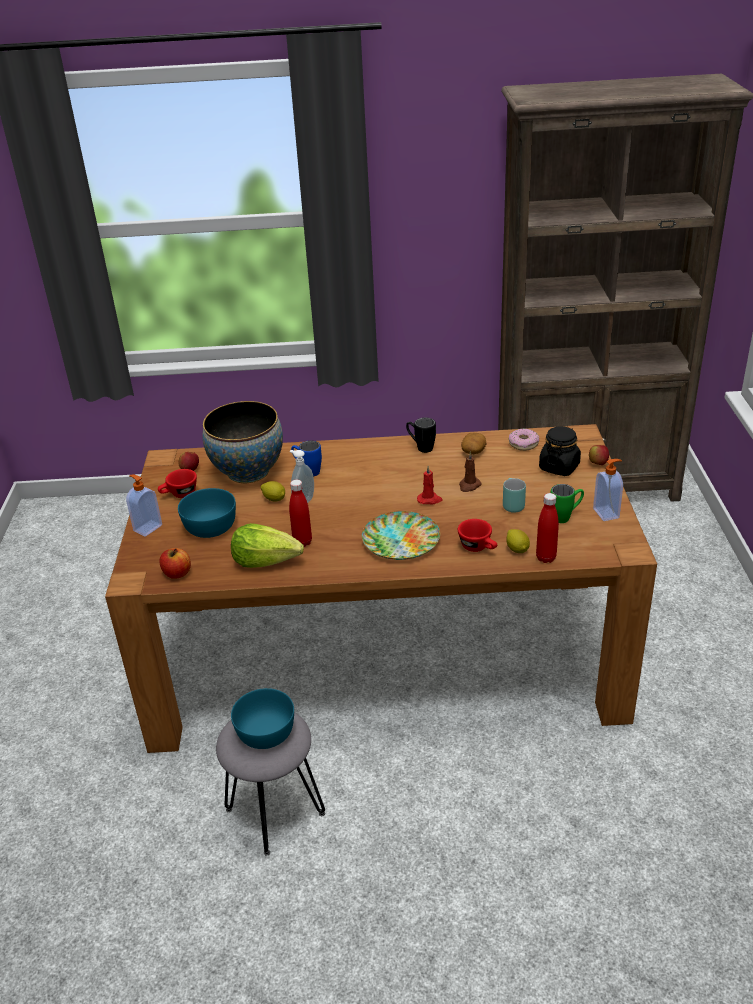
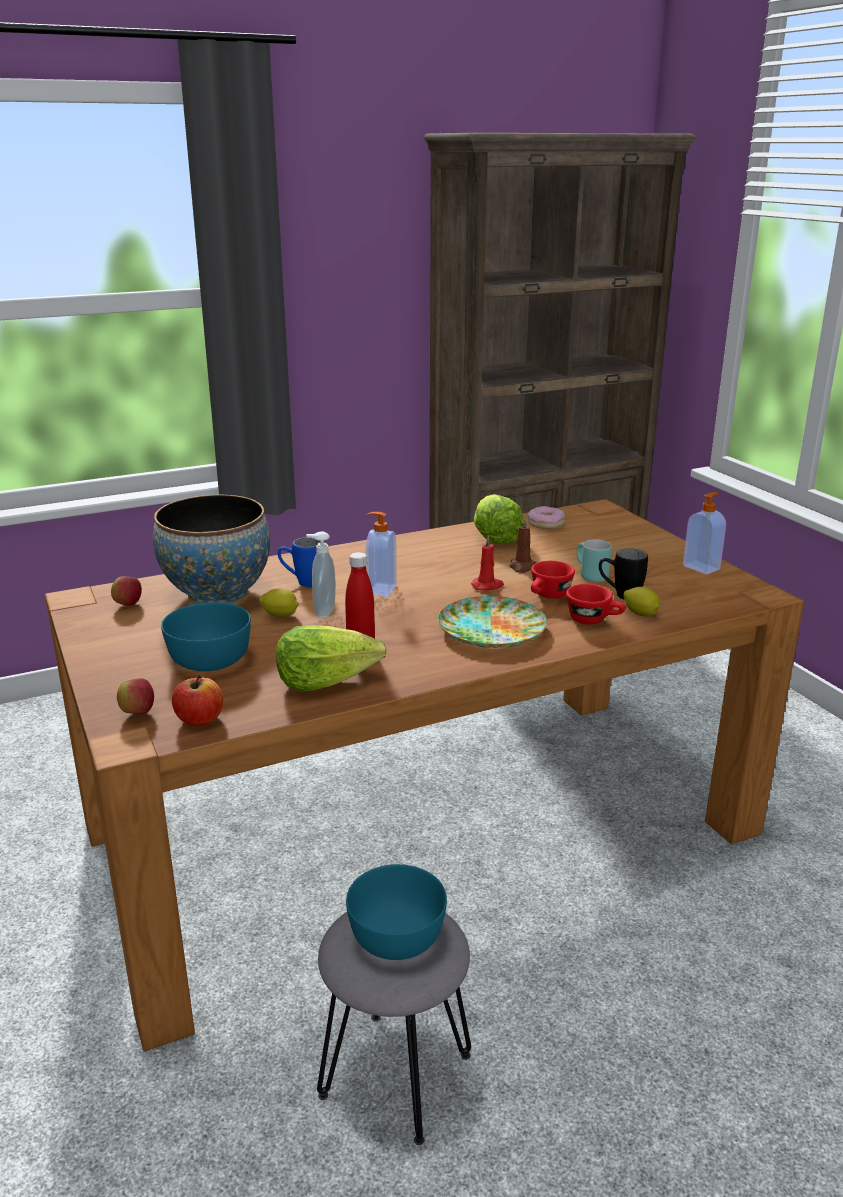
camera: 25 degrees left, 10 degrees down
(147, 528) = (108, 676): soap dispenser -> soap dispenser (380, 590)
(179, 495) = (132, 632): red cup -> red cup (548, 596)
(420, 447) = (428, 542): black mug -> black mug (620, 595)
(473, 451) = (495, 537): potato -> lettuce
(546, 558) = (681, 616): red bottle -> none
(559, 467) = (606, 537): black jar -> none
(566, 517) = (662, 577): green mug -> none
(598, 463) = (644, 529): apple -> apple (137, 712)

